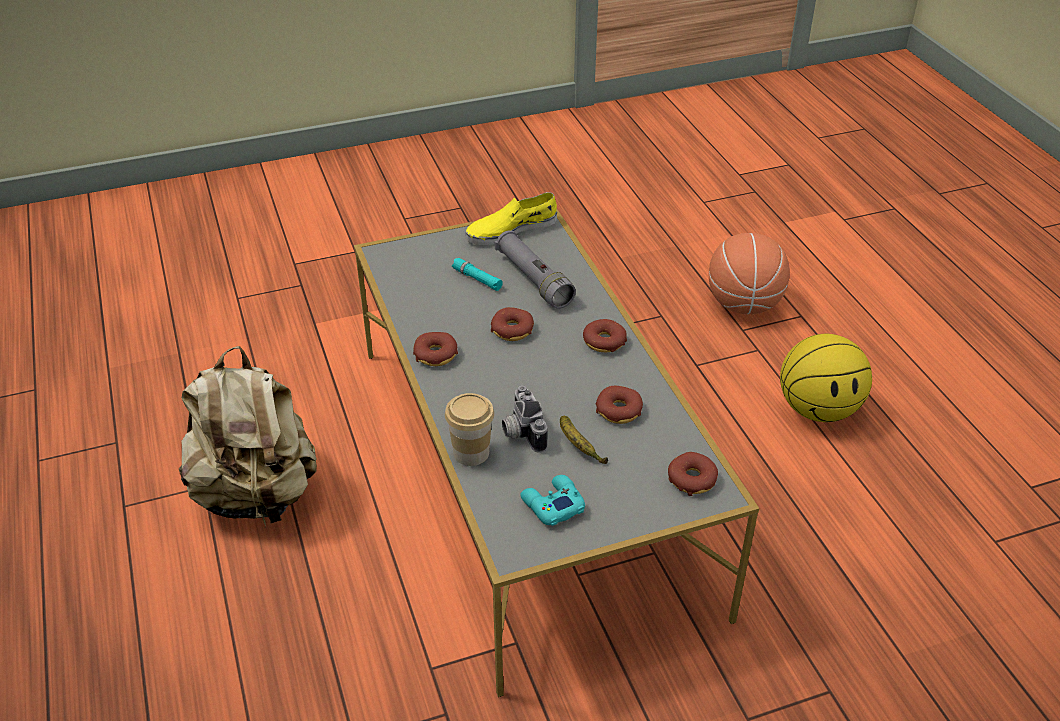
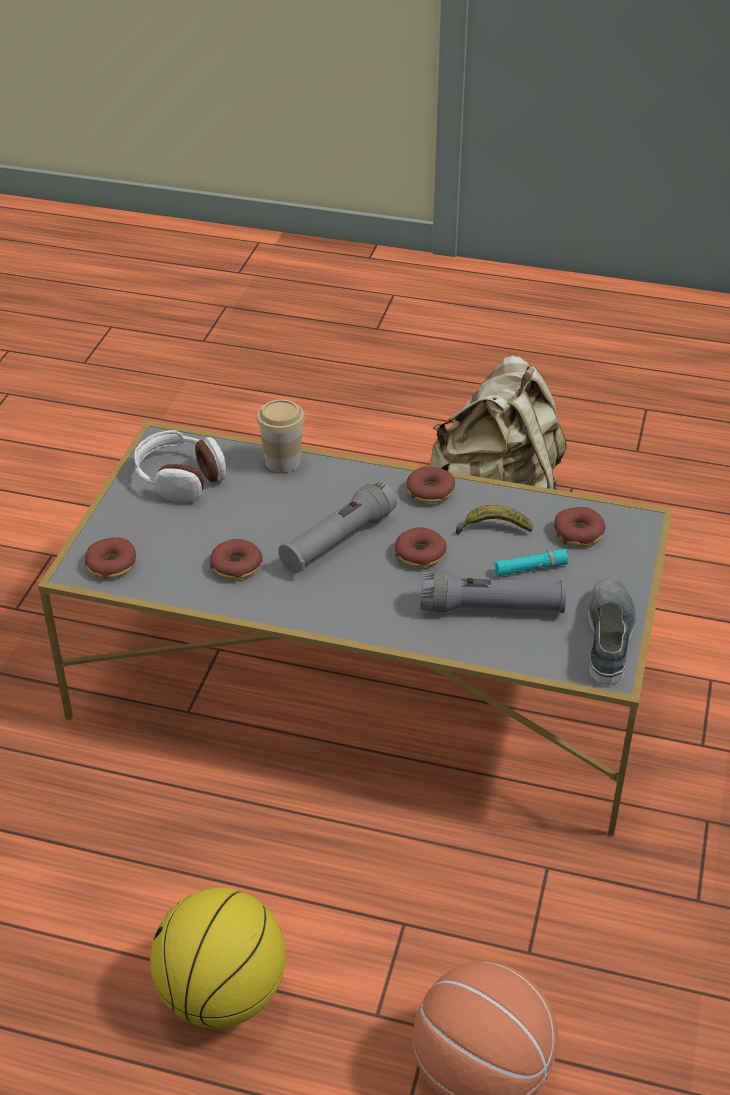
camera: 125 degrees right, 0 degrees up
(511, 229) = (609, 636): yellow shoe -> grey shoe
(521, 432) = (276, 497): camera -> none
(537, 374) = (338, 540): none -> grey flashlight
(552, 505) = (180, 478): turquoise game controller -> headphones
(578, 446) = (223, 521): banana -> banana (493, 529)
(604, 342) = (339, 607): donut -> donut (578, 533)

